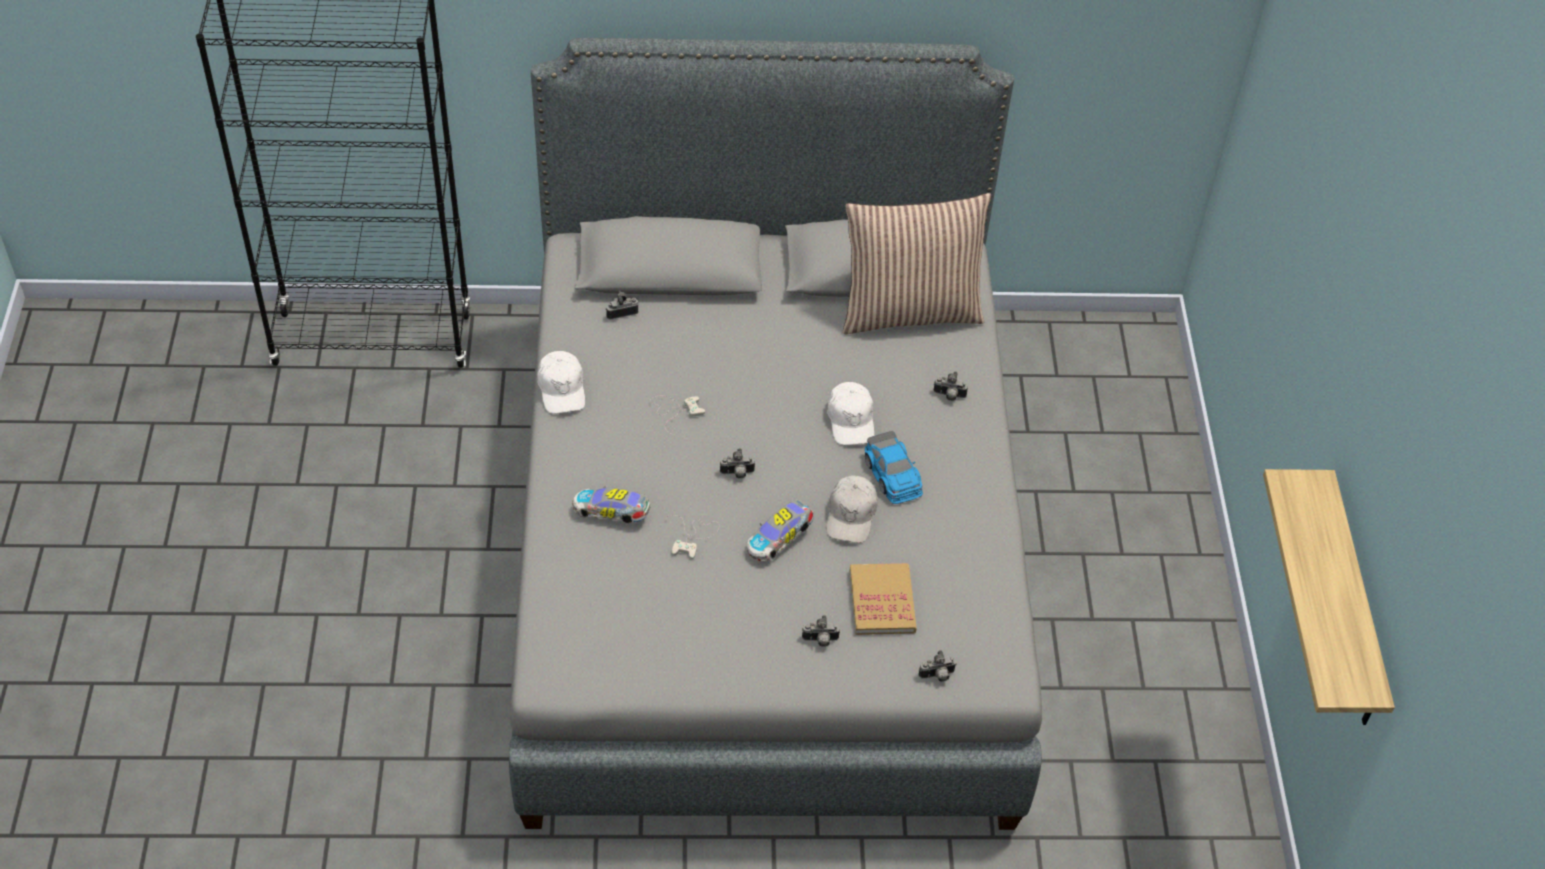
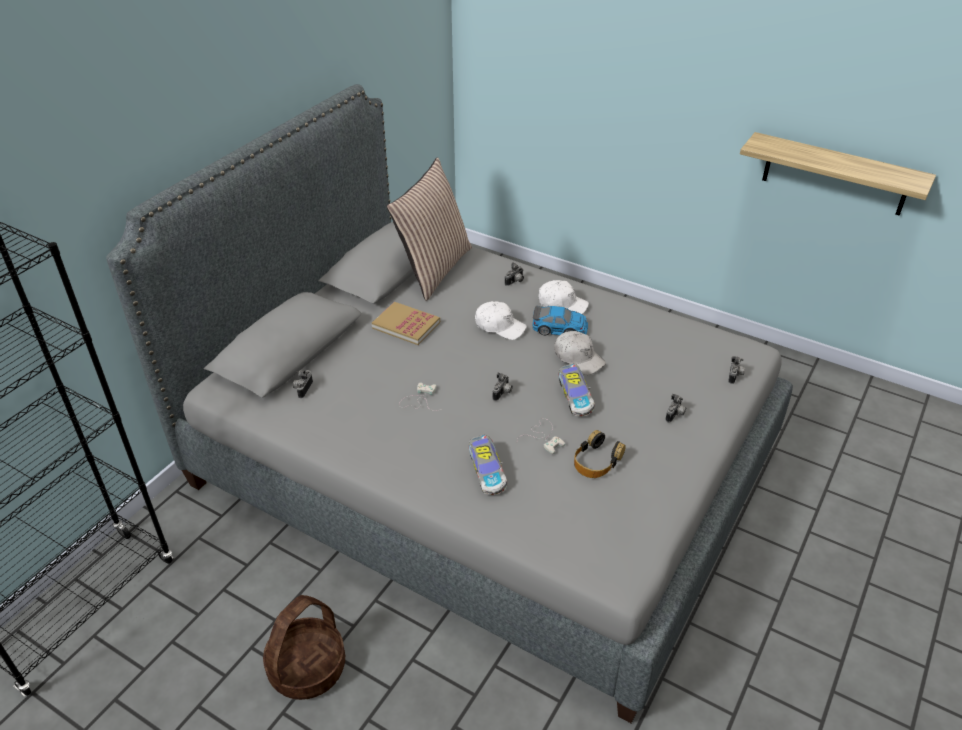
camera: 55 degrees left, 10 degrees down
(421, 539) = (307, 667): none -> basket
(562, 388) = (342, 450): white cap -> white cap (562, 304)
(612, 512) = (486, 471): toy car -> toy car turned 60 degrees counterclockwise
(689, 595) = (597, 461): none -> headphones
(882, 601) = (660, 374): book -> book (406, 325)

